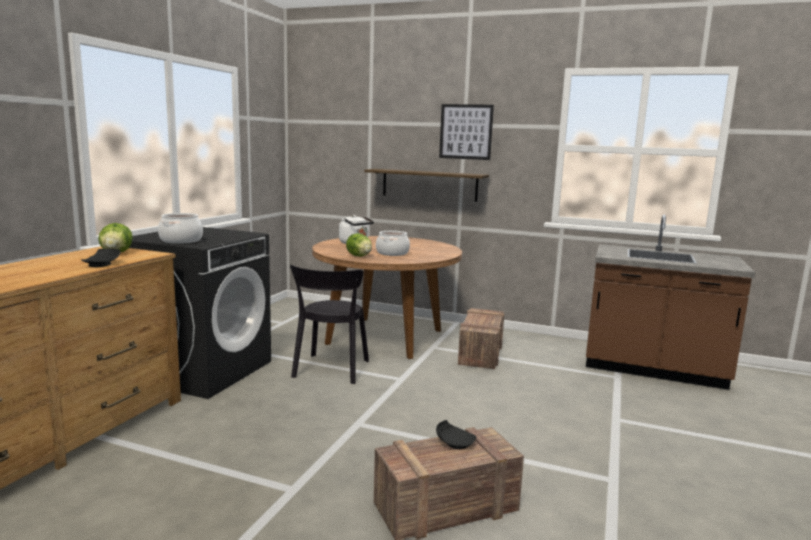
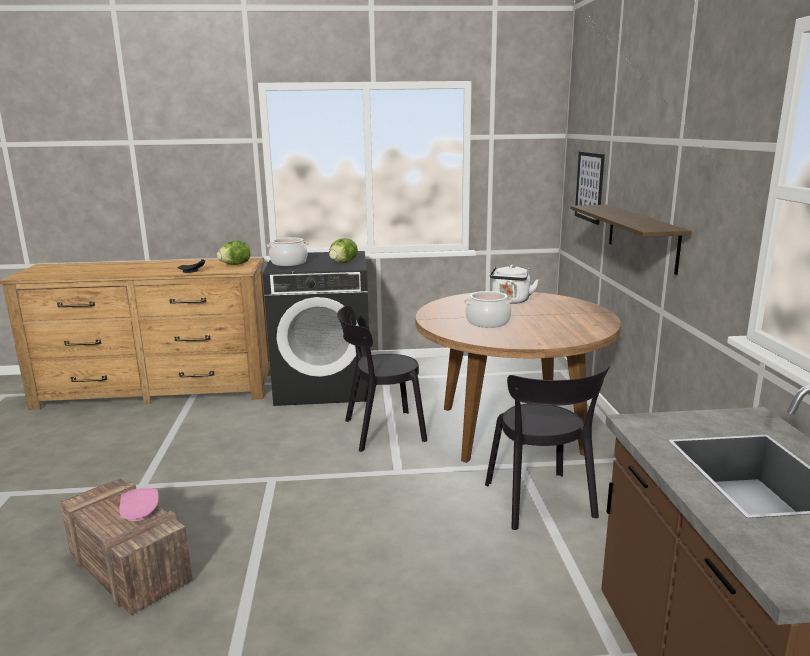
camera: 65 degrees right, 5 degrees up
(359, 256) = (443, 315): lettuce -> lettuce (343, 263)
(454, 442) = (140, 512): black plate -> pink plate
(466, 132) = (677, 154): picture -> picture (589, 186)
(480, 354) = (541, 503): crate -> black chair

